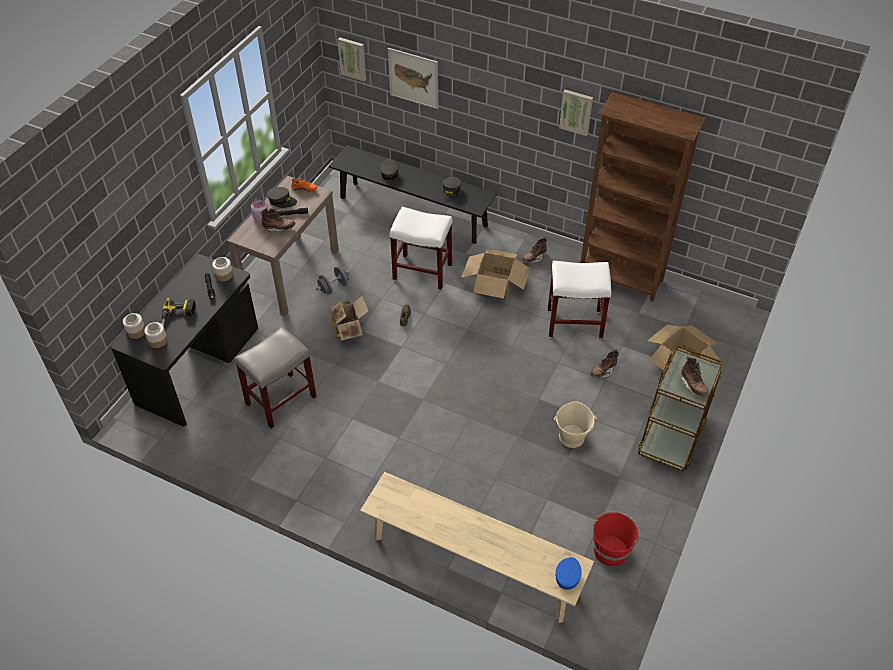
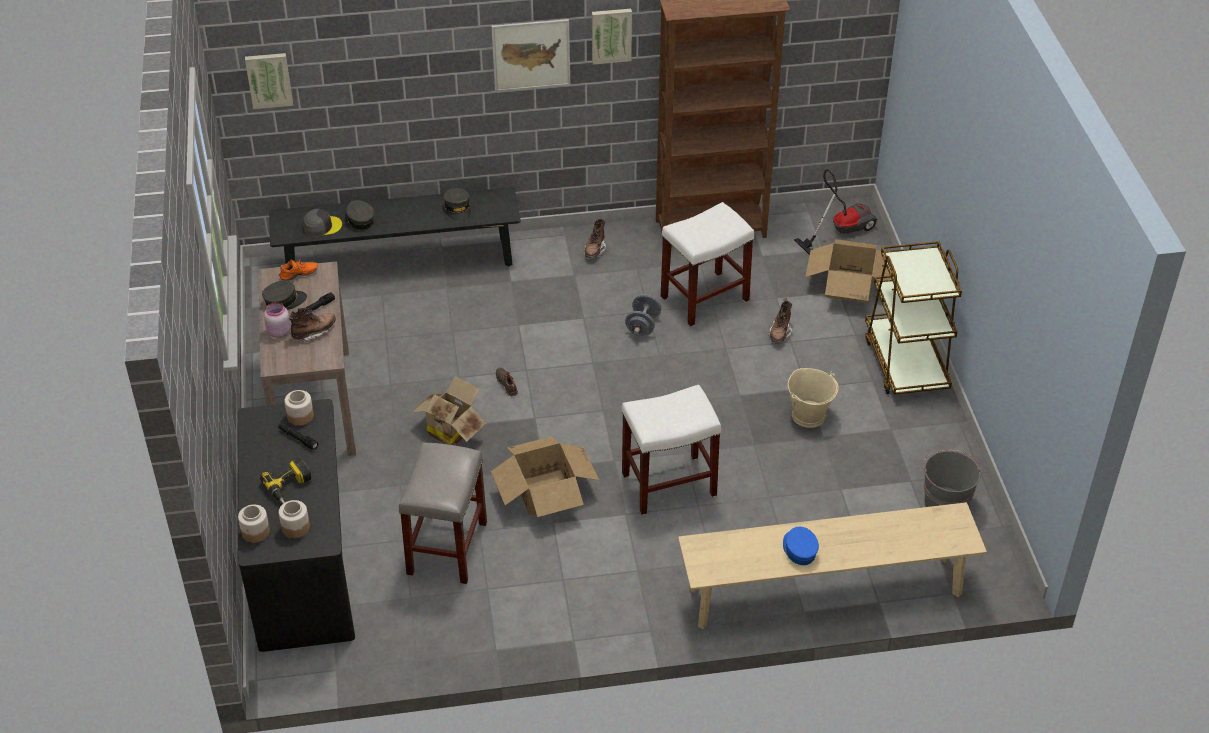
camera: 35 degrees left, 5 degrees down
(334, 287) = (386, 393): grey dumbbell -> grey dumbbell (643, 325)
(365, 167) = (322, 226): none -> grey cap
(413, 78) = (369, 74): picture -> picture (531, 55)
(423, 271) = (479, 324): white stool -> white stool (669, 484)
(495, 283) = (577, 298): cardboard box -> cardboard box (545, 492)
(568, 575) = (955, 528): blue cap -> blue cap (799, 550)
(611, 550) = (945, 502): red bucket -> grey bucket
(693, 385) = (930, 279): brown boot -> none
(709, 320) = (840, 230): none -> vacuum cleaner

